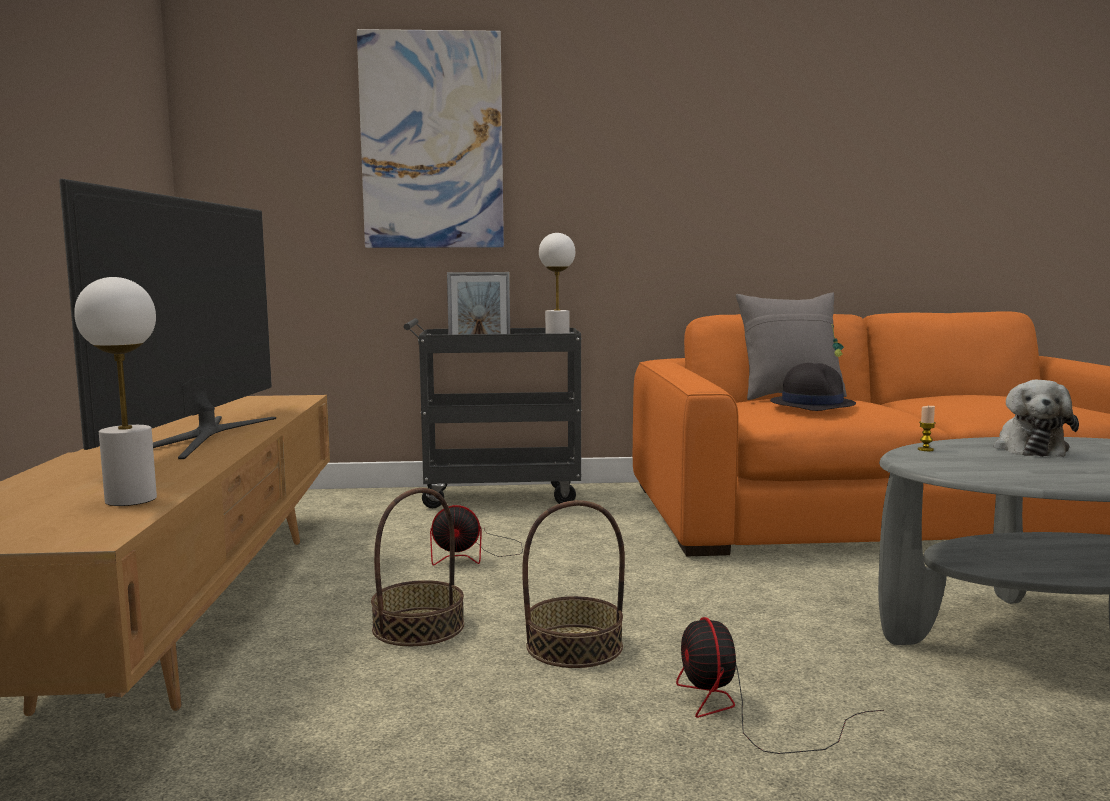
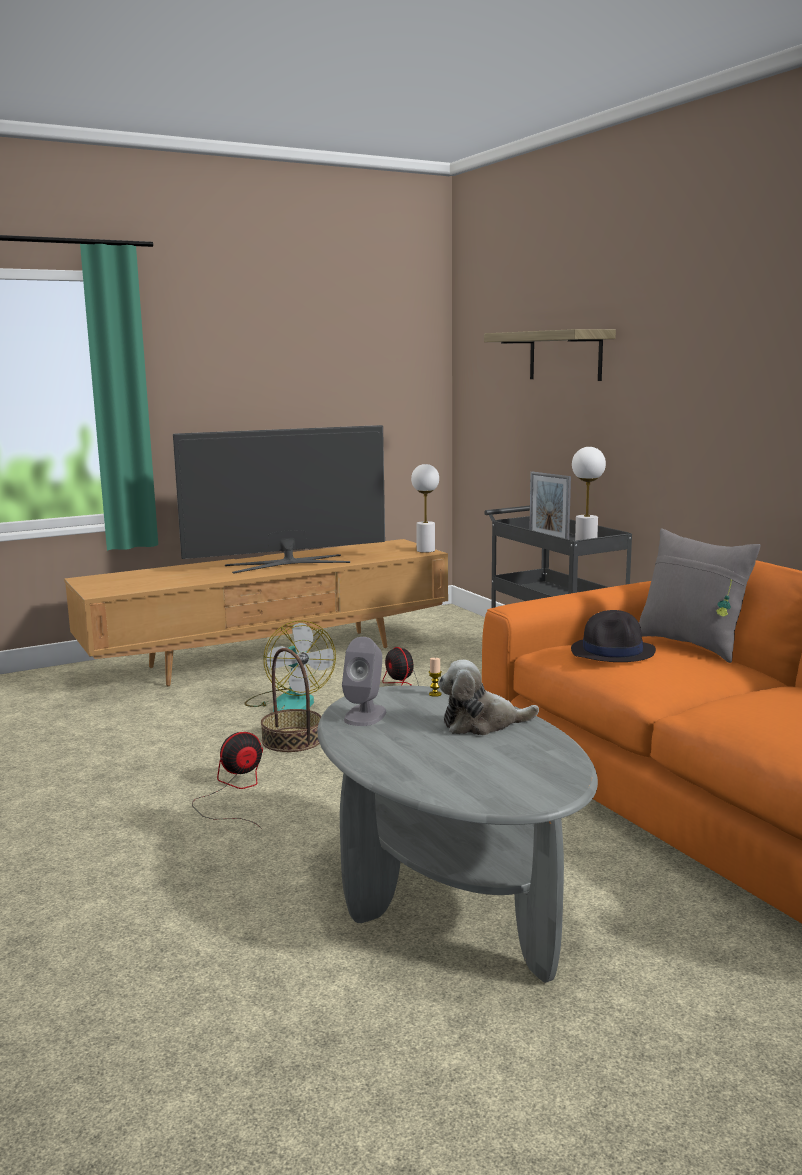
camera: 65 degrees right, 5 degrees up
(130, 500) = (153, 584): white table lamp -> white table lamp (425, 550)
(418, 627) = (289, 702): basket -> fan
(432, 141) = (565, 355): picture -> shelf
(1001, 472) = (365, 715): none -> grey speaker

